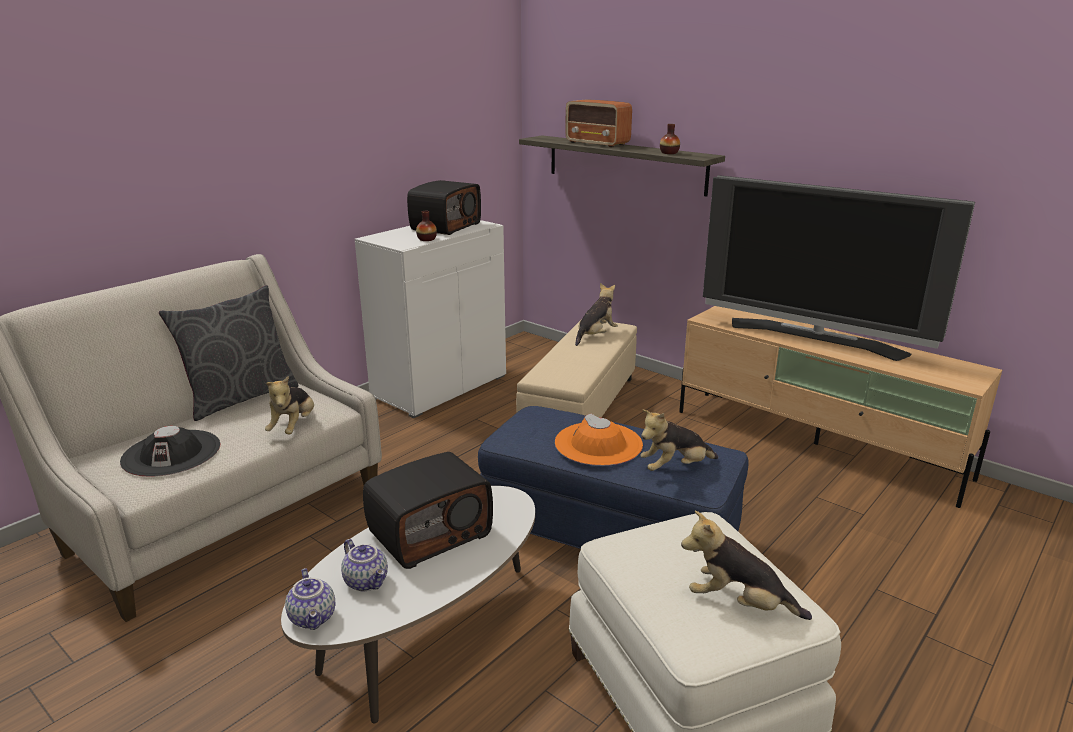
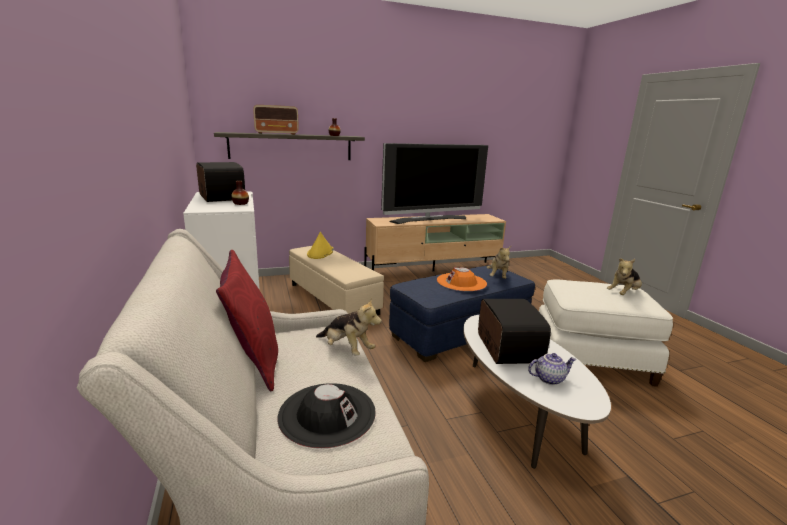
camera: 60 degrees left, 5 degrees down
(240, 397) = (254, 361): grey pillow -> red pillow
(314, 618) = (582, 405): teapot -> none
(596, 335) = (320, 253): plush toy -> yellow hat

